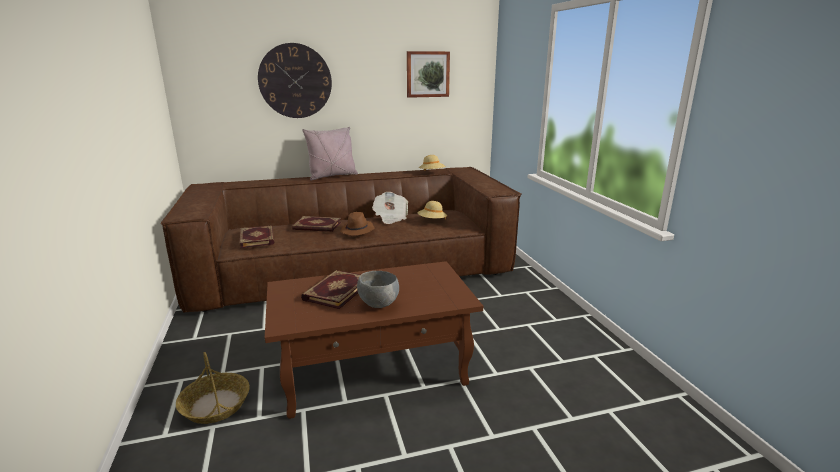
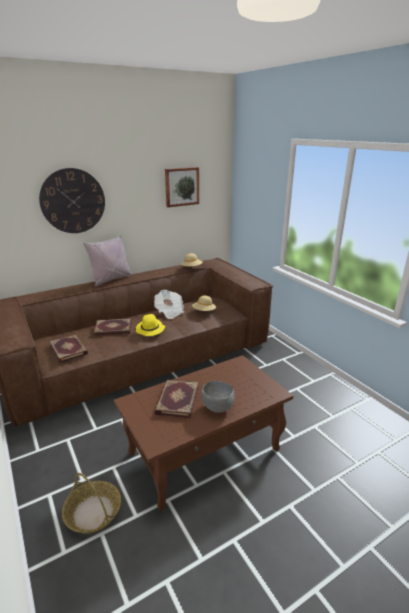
camera: 15 degrees left, 5 degrees up
(357, 231) = (150, 329): brown hat -> yellow hat

